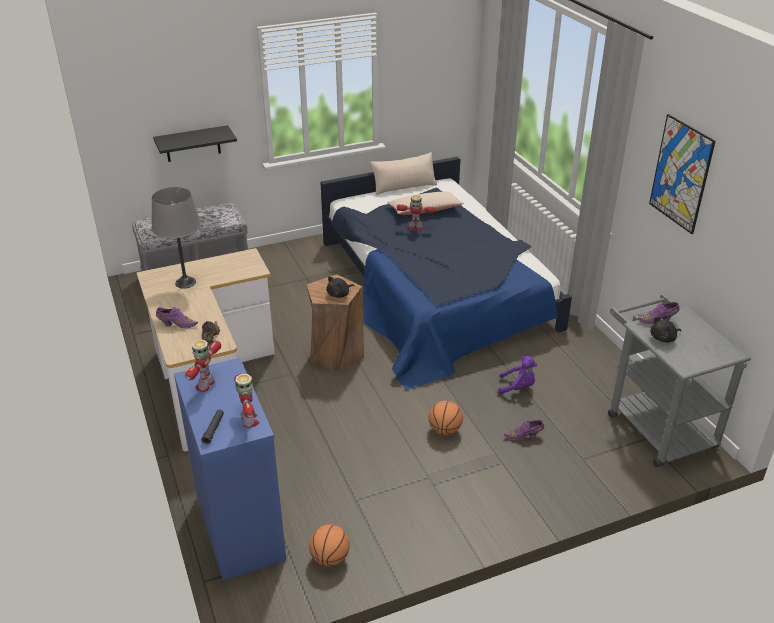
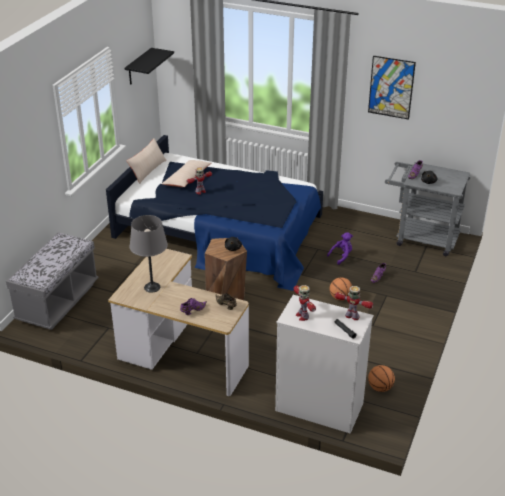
camera: 45 degrees left, 0 degrees up
(192, 144) = (29, 196): black shelf -> black shelf (138, 67)
(239, 526) = (318, 407): blue dresser -> white dresser

